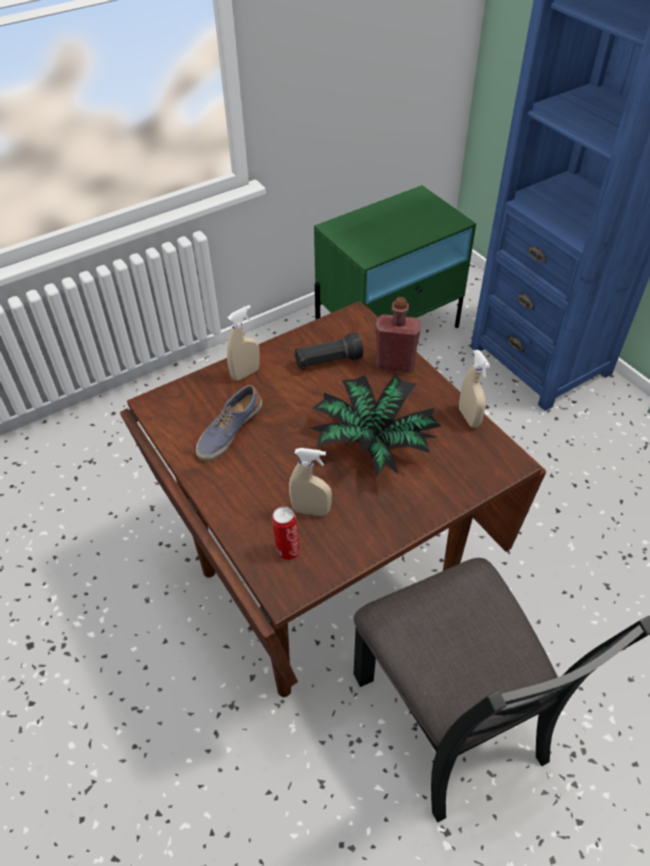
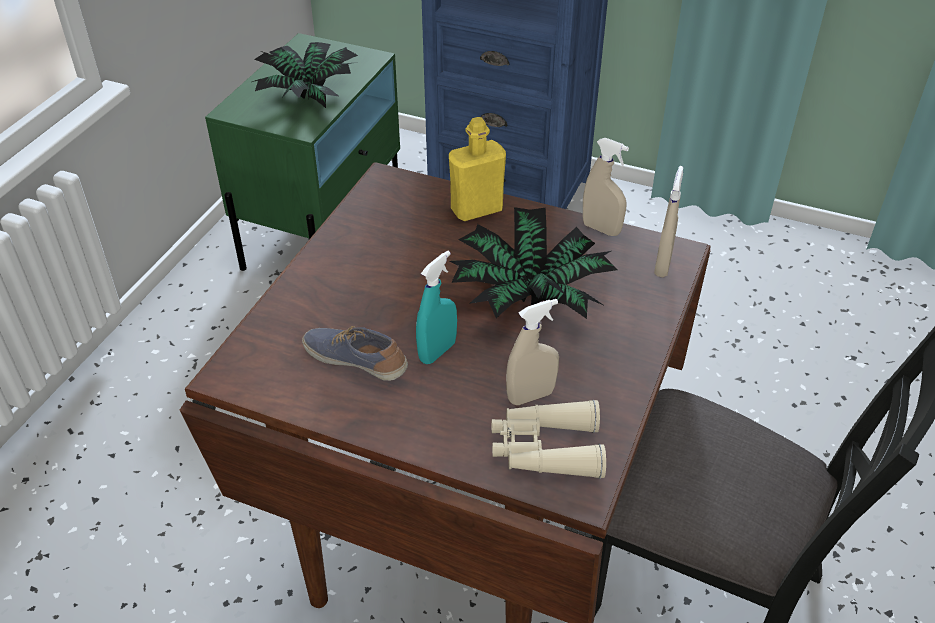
camera: 35 degrees left, 5 degrees down
(229, 432) = (356, 361): shoe -> shoe turned 120 degrees clockwise
(245, 373) = (314, 291): beige spray bottle -> beige spray bottle (662, 265)
(281, 450) = (437, 352): none -> turquoise spray bottle
(287, 550) = (545, 449): can -> beige binoculars
(327, 362) = (400, 237): black flashlight -> none
(391, 234) = (310, 95): none -> potted plant
(395, 364) = (476, 209): red bottle -> yellow bottle

